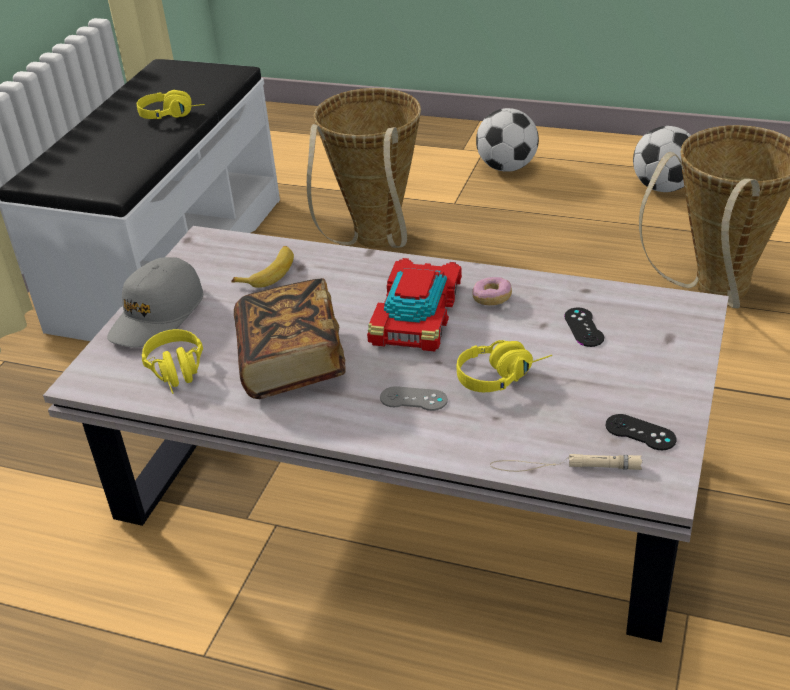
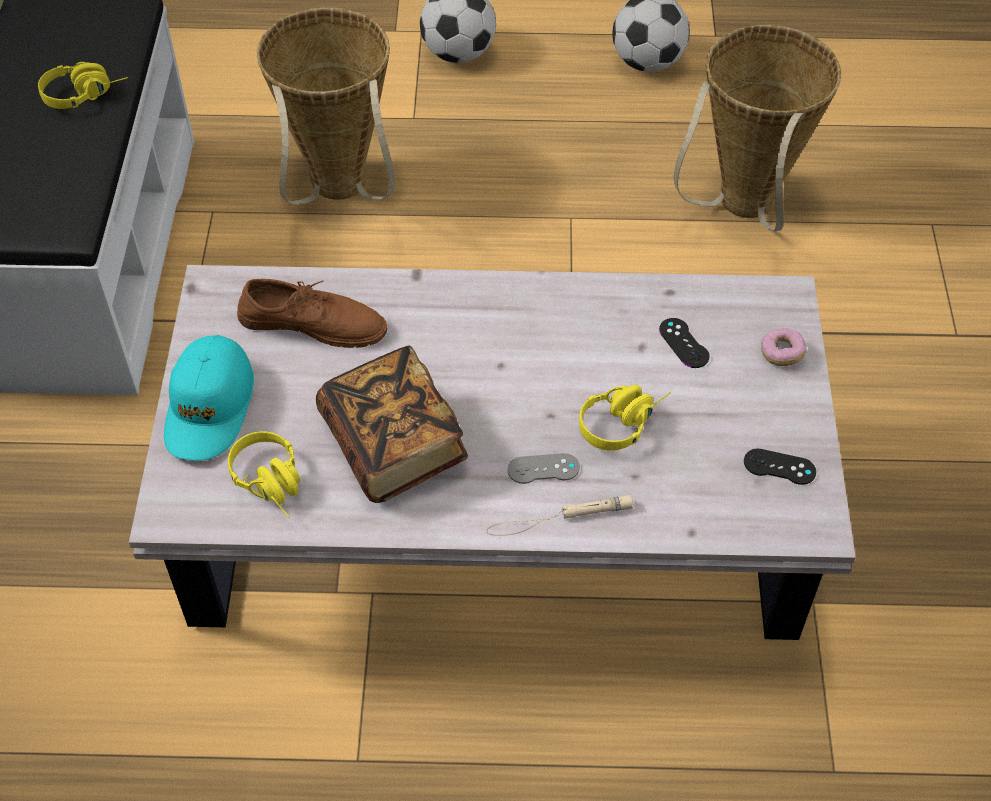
camera: 20 degrees left, 15 degrees up
(157, 316) = (209, 407): grey cap -> turquoise cap
(269, 272) = (313, 322): banana -> brown shoe
(418, 314) = (505, 355): toy car -> none
(492, 299) = (576, 320): donut -> donut (781, 353)
(565, 466) = (721, 522): beige flashlight -> beige flashlight (559, 518)

